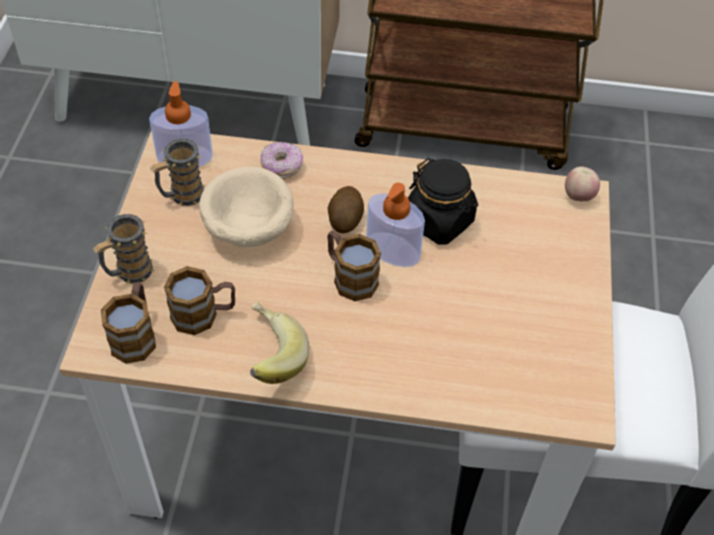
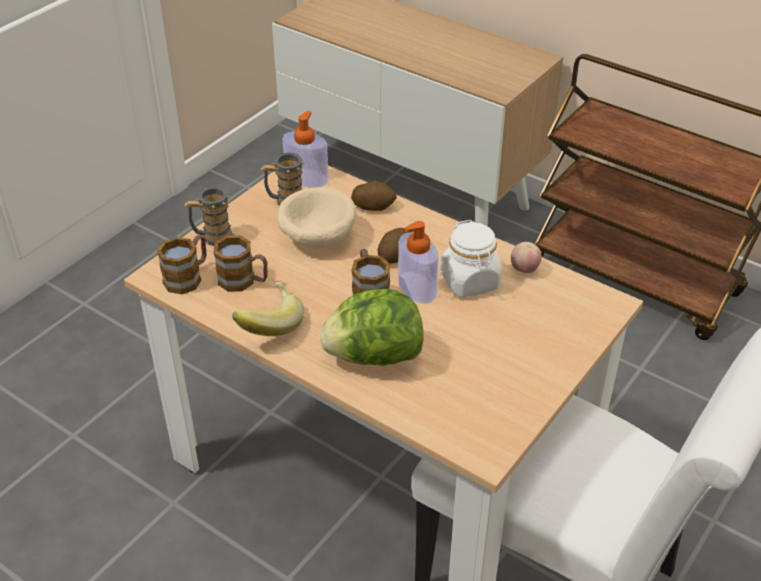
camera: 30 degrees right, 10 degrees down
(281, 167) = (373, 206): donut -> potato
(405, 349) = (374, 356): none -> lettuce
(439, 221) = (470, 281): black jar -> white jar
(578, 196) = (605, 302): apple -> apple (524, 270)

